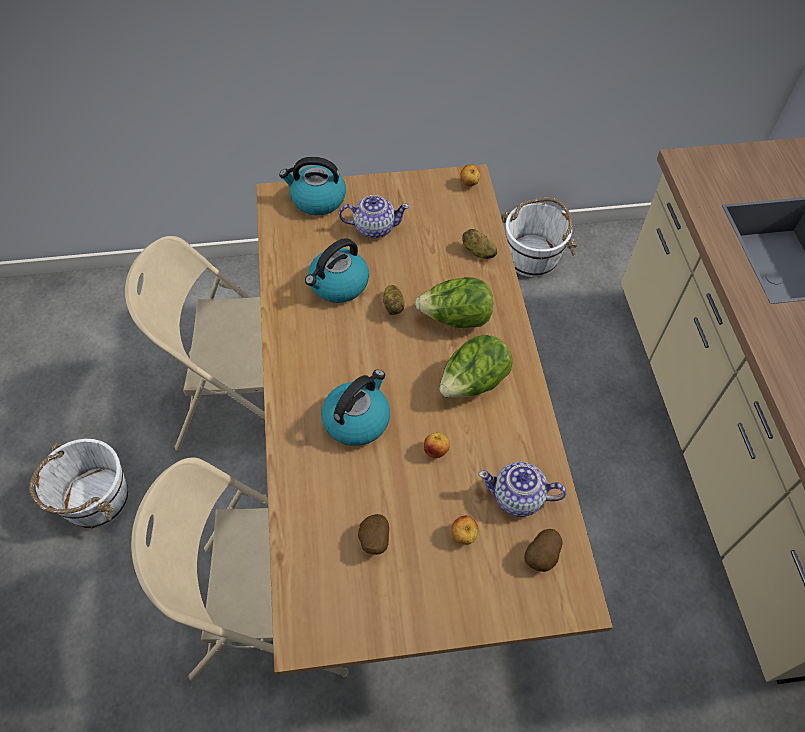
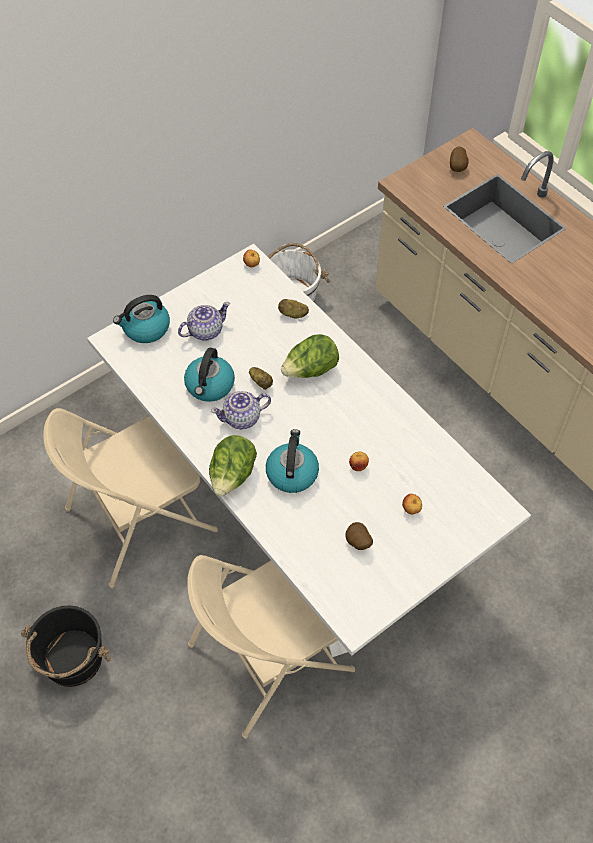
camera: 30 degrees left, 0 degrees up
(95, 500) = (72, 660): white bucket -> black bucket
(398, 467) = (294, 509): brown dining table -> white dining table
(473, 383) = (352, 409): lettuce -> lettuce (232, 476)
(518, 498) = (429, 468): teapot -> teapot (242, 418)
(541, 557) = (466, 496): potato -> potato (457, 167)

